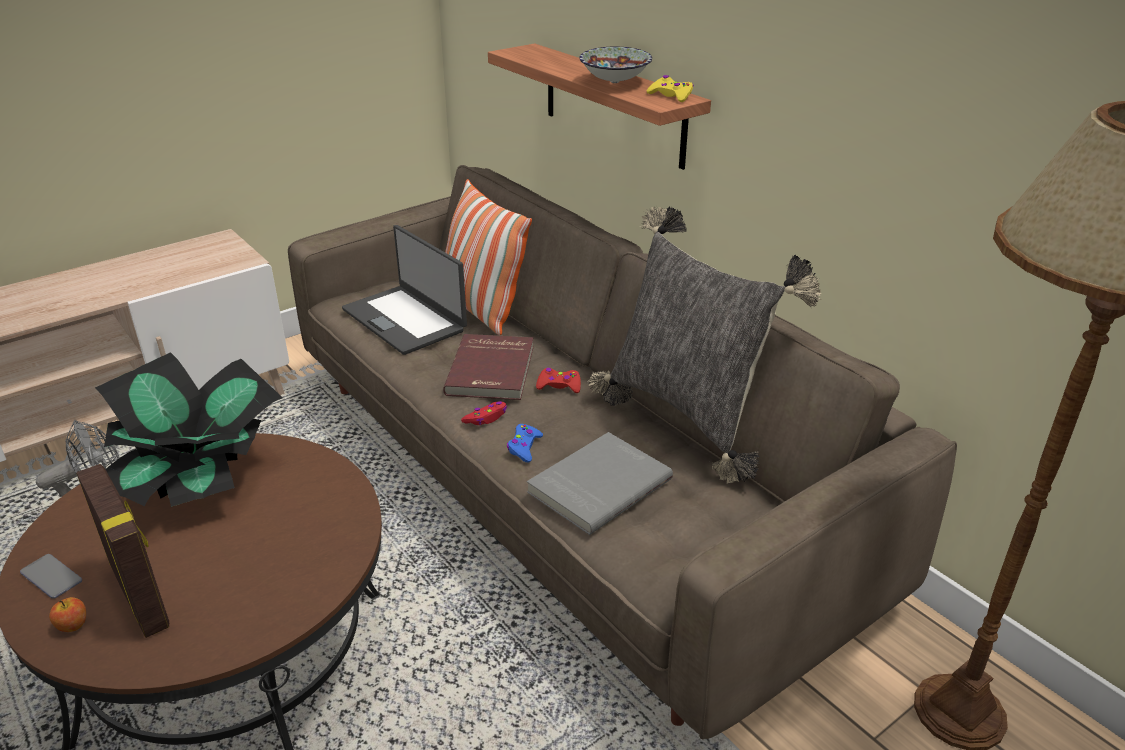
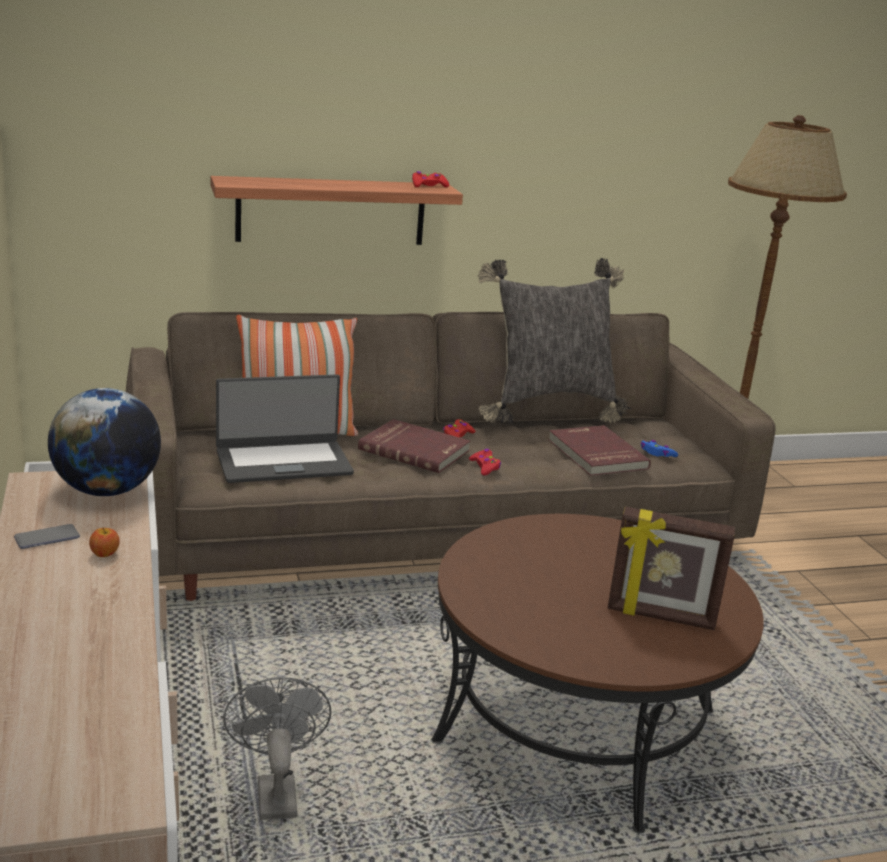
camera: 70 degrees left, 10 degrees down
(51, 577) = (619, 656): phone -> phone (47, 538)
(72, 625) = (686, 649): apple -> apple (105, 554)
(141, 595) = (660, 617): picture frame -> picture frame turned 150 degrees counterclockwise
(201, 482) = (515, 577): potted plant -> none
(218, 262) = (107, 490): none -> globe
(524, 447) = (535, 464): blue game controller -> blue game controller (657, 453)
(598, 485) = (595, 454): grey book -> red book
(614, 82) = (373, 186): bowl -> none
(671, 96) = (428, 185): yellow game controller -> red game controller

